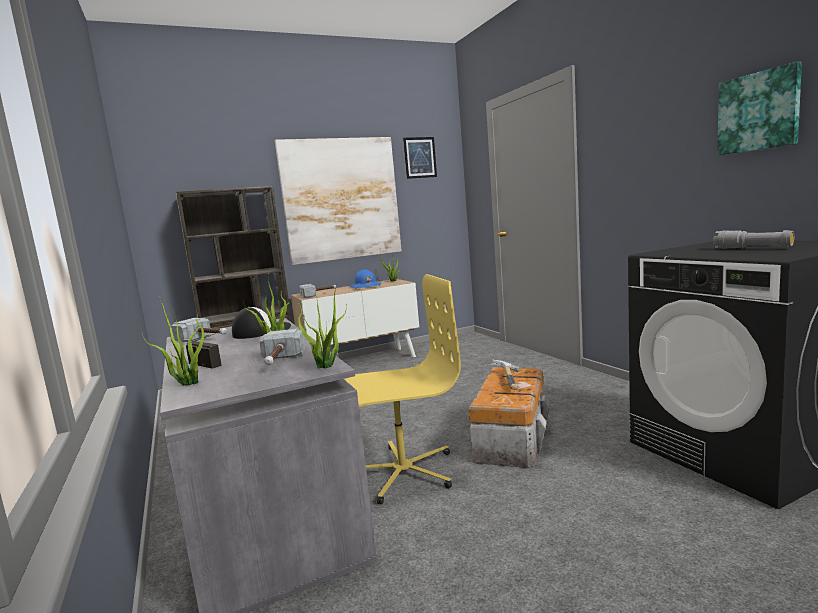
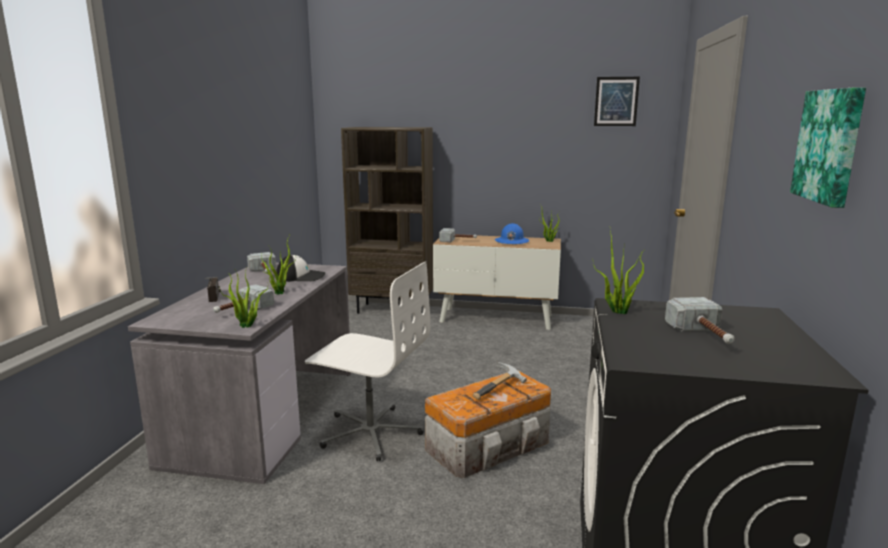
camera: 35 degrees right, 5 degrees up
(187, 383) = (176, 309): potted plant -> potted plant (617, 311)
(341, 199) = (510, 143): picture -> none
(402, 472) = (370, 432): yellow office chair -> white office chair
(752, 248) = (704, 336): grey flashlight -> hammer

